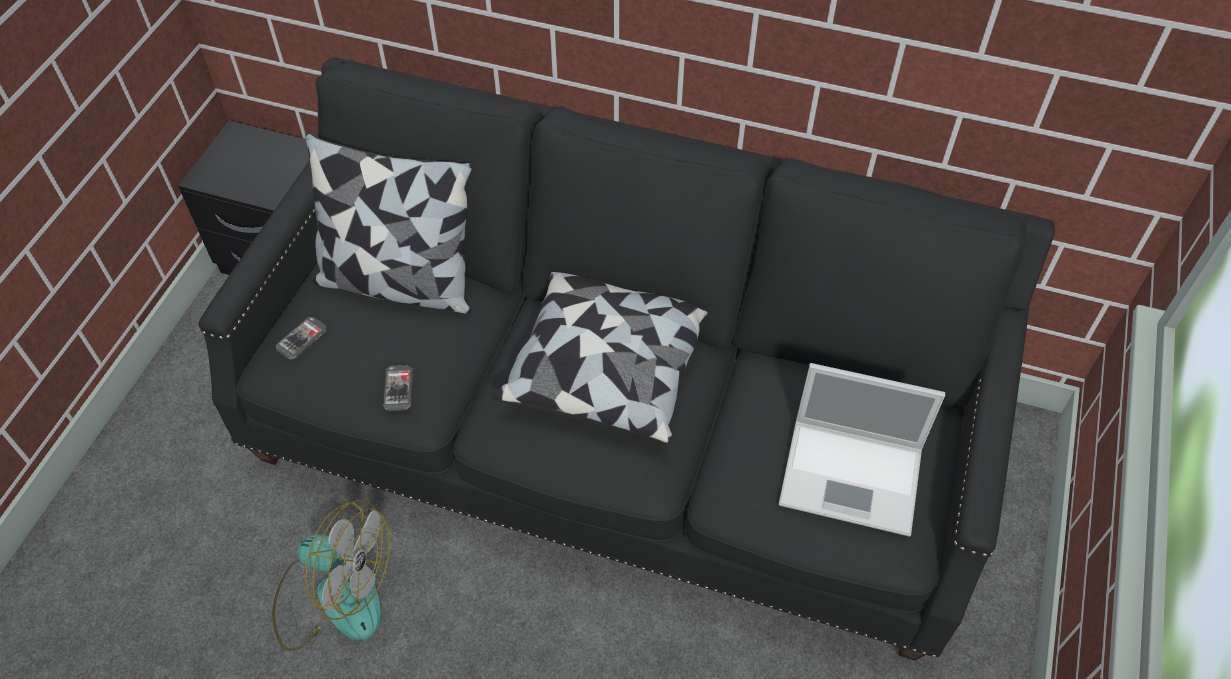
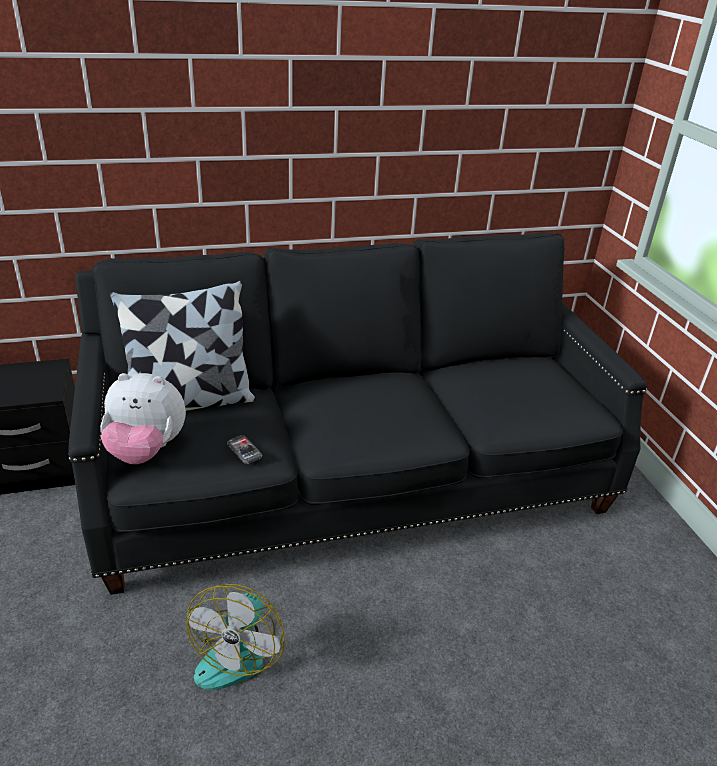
camera: 35 degrees left, 20 degrees down
(302, 339) = (146, 450): phone -> plush toy
(334, 596) = (237, 650): fan -> fan turned 120 degrees clockwise
(606, 369) = (367, 397): pillow -> none
(854, 476) = (544, 394): laptop -> none

